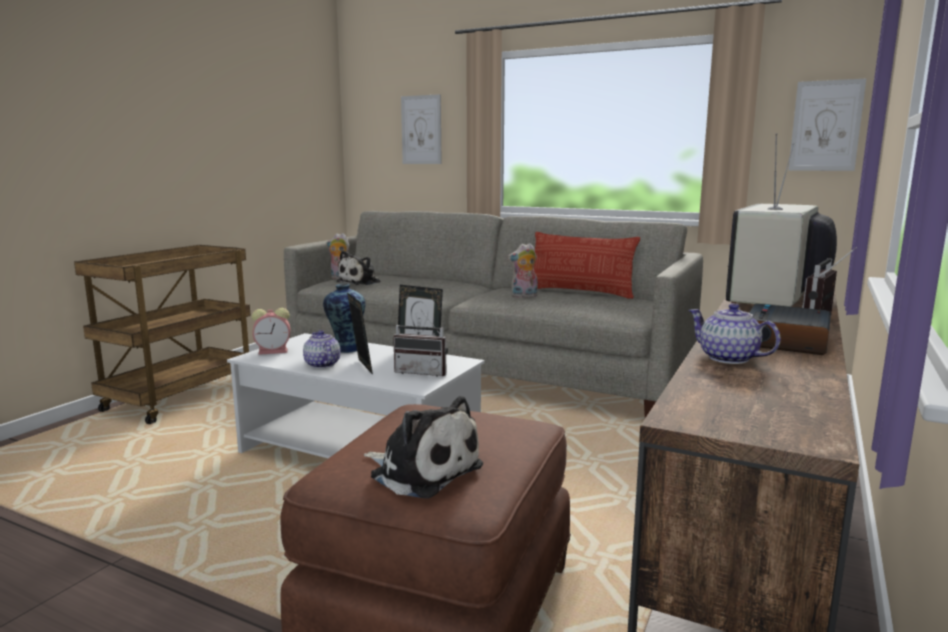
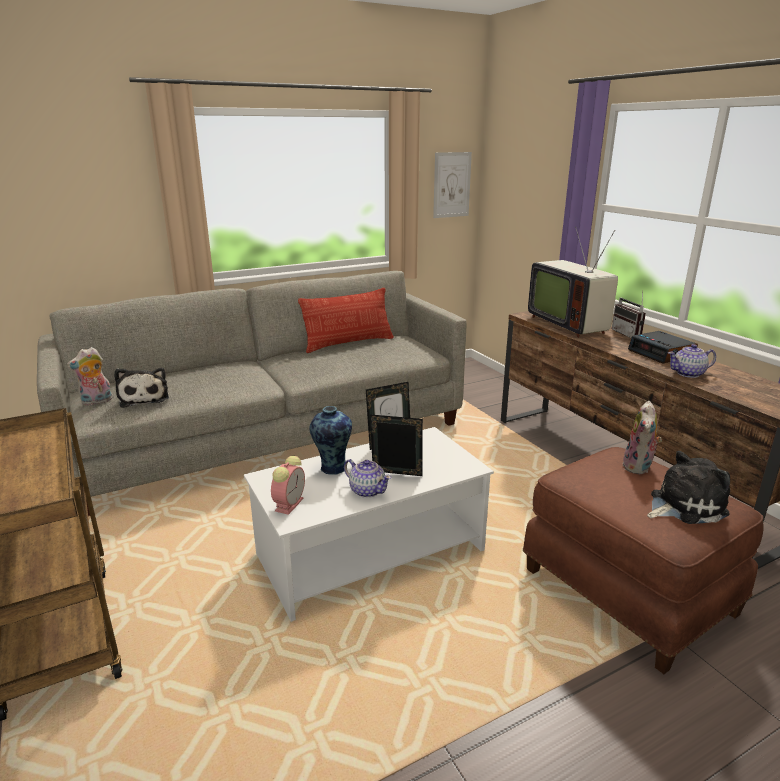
camera: 55 degrees left, 10 degrees up
(322, 365) = (367, 490): teapot -> teapot turned 150 degrees counterclockwise
(421, 130) = (82, 196): picture -> none
(423, 372) = (439, 455): radio -> none
(524, 296) = (329, 361): plush toy -> plush toy (639, 467)

